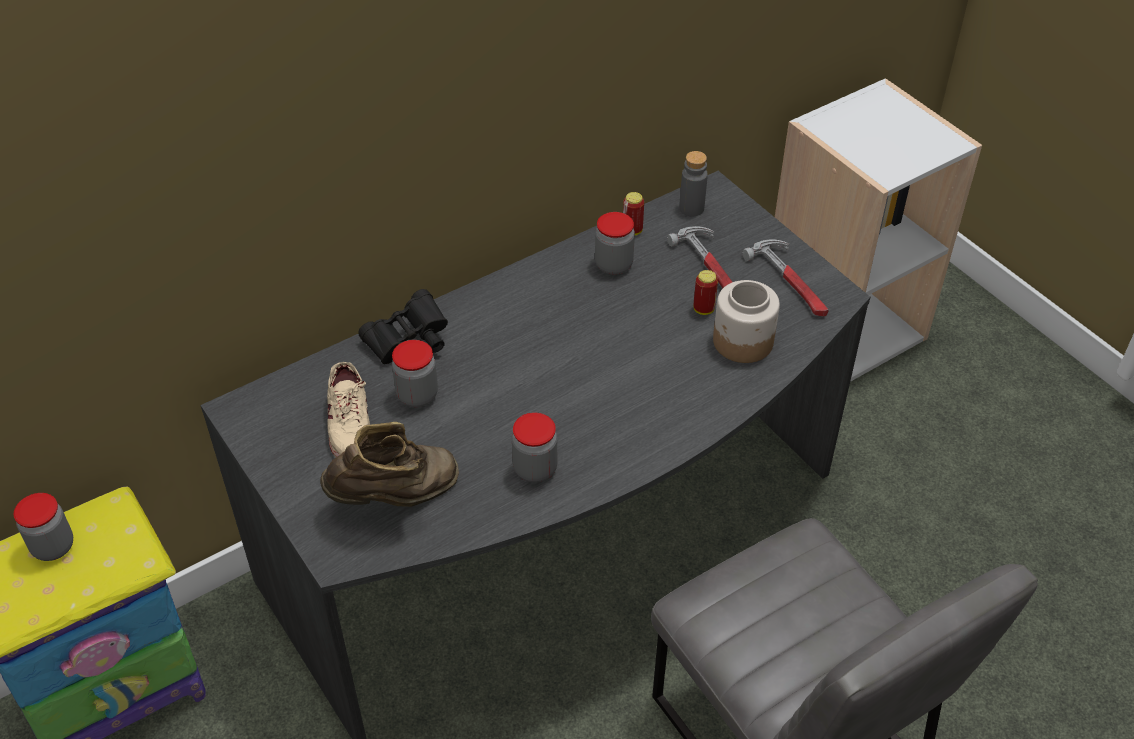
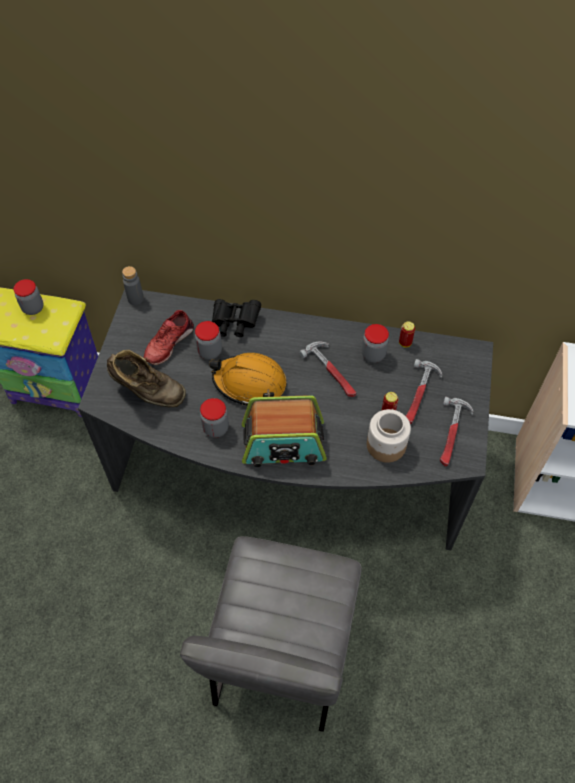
camera: 45 degrees right, 10 degrees up
(349, 424) = (168, 343): beige shoe -> red shoe
(512, 392) = (249, 383): none -> orange hard hat
(591, 313) = (332, 371): none -> hammer
(634, 423) = (283, 443): none -> radio
(691, 208) = (451, 353): grey bottle -> grey bottle (135, 299)

